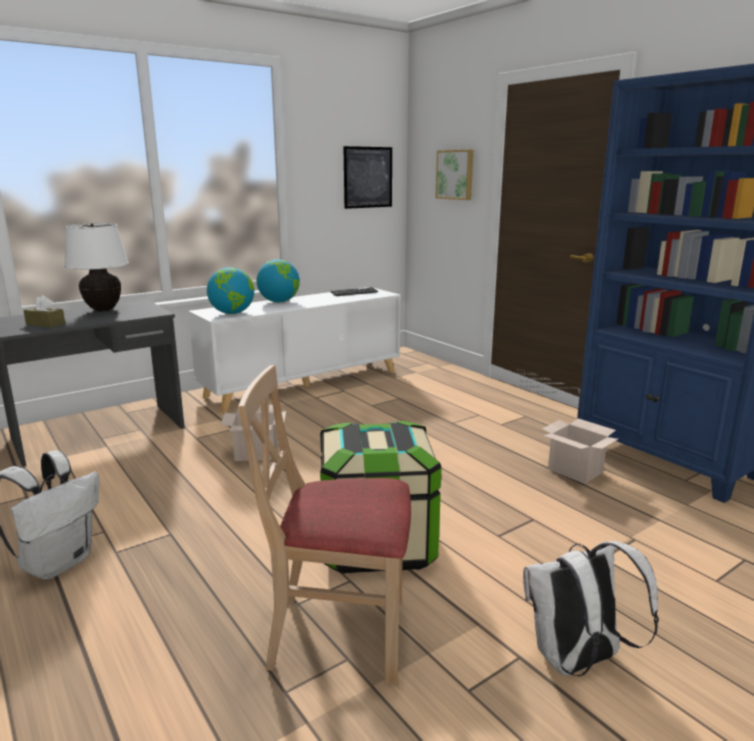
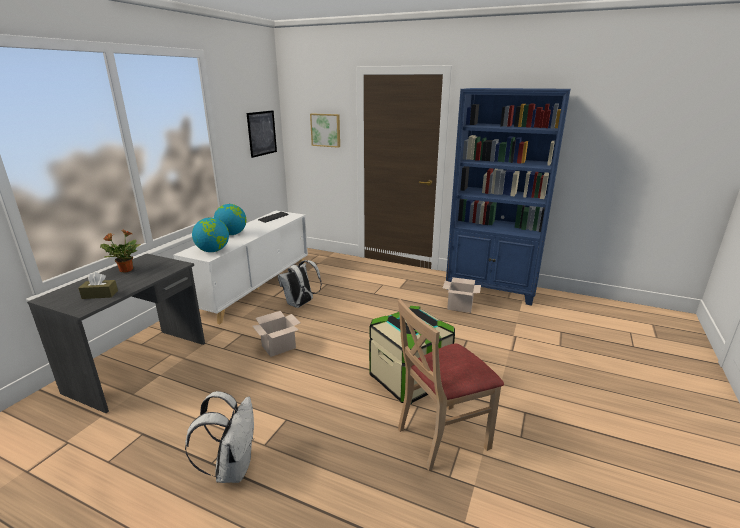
camera: 30 degrees left, 5 degrees up
(103, 309) = (126, 270): white table lamp -> potted plant
(576, 661) = (546, 404): white backpack -> white backpack (300, 304)

